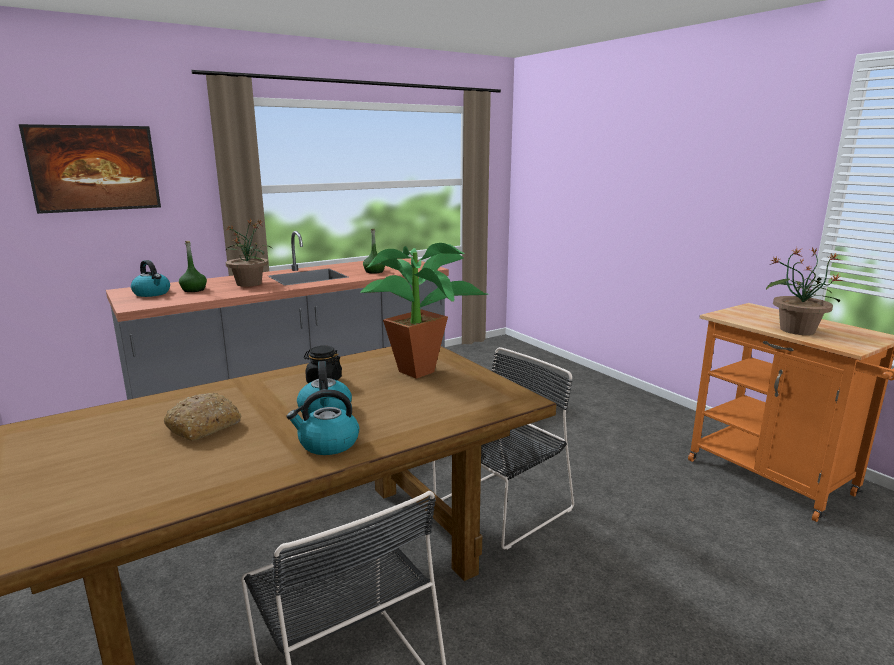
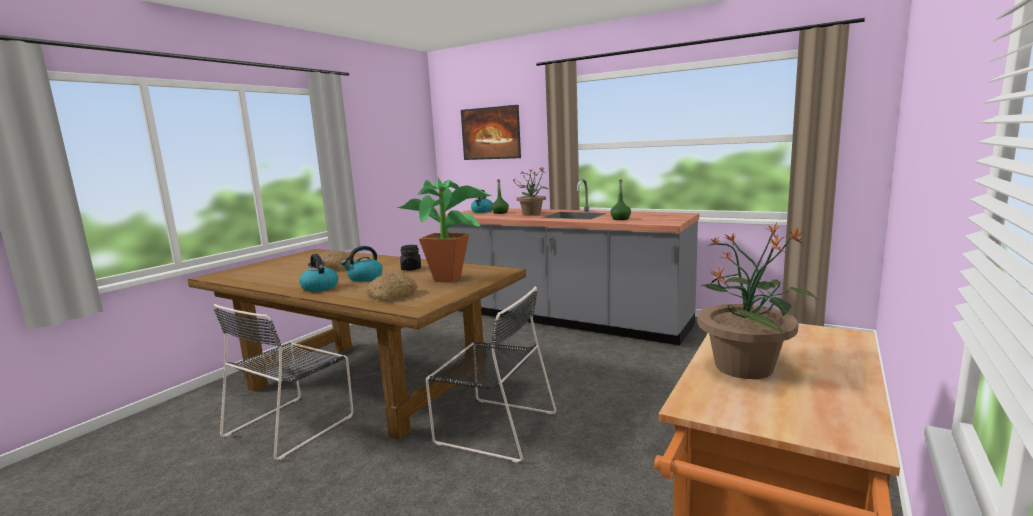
camera: 65 degrees right, 5 degrees down
(446, 404) = (392, 295): none -> bread

